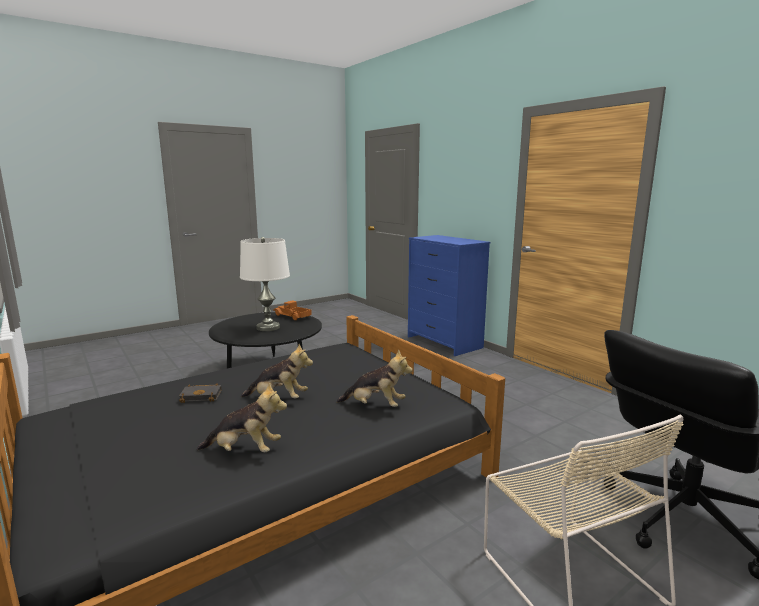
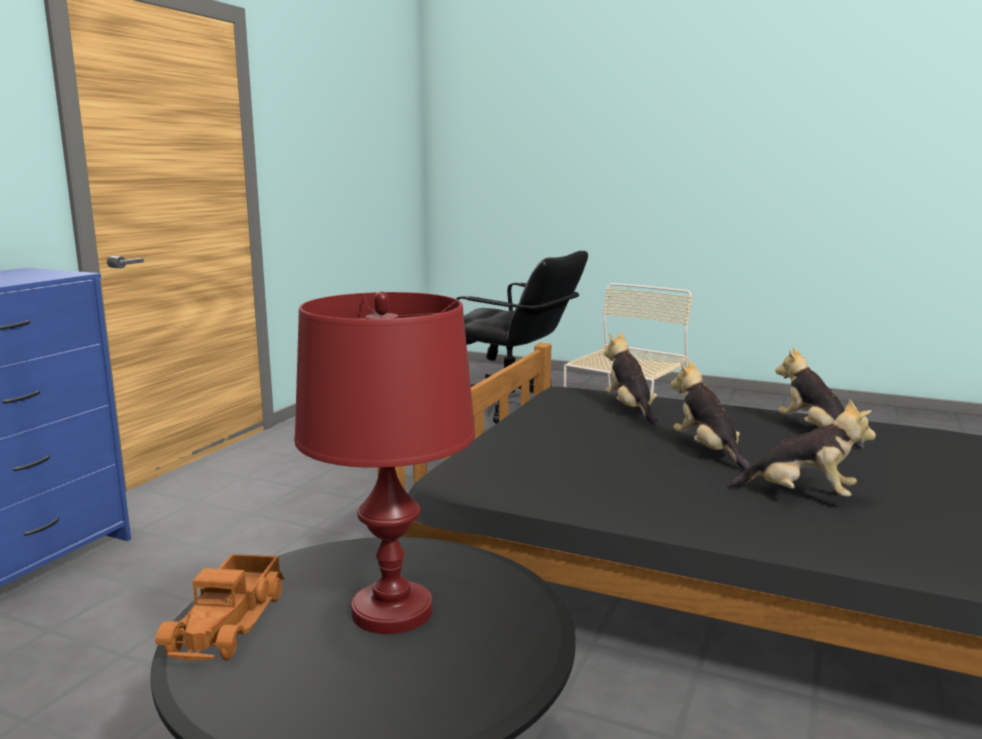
camera: 120 degrees left, 0 degrees up
(202, 396) = (801, 496): black book -> plush toy
(268, 327) = (392, 611): white table lamp -> red table lamp

